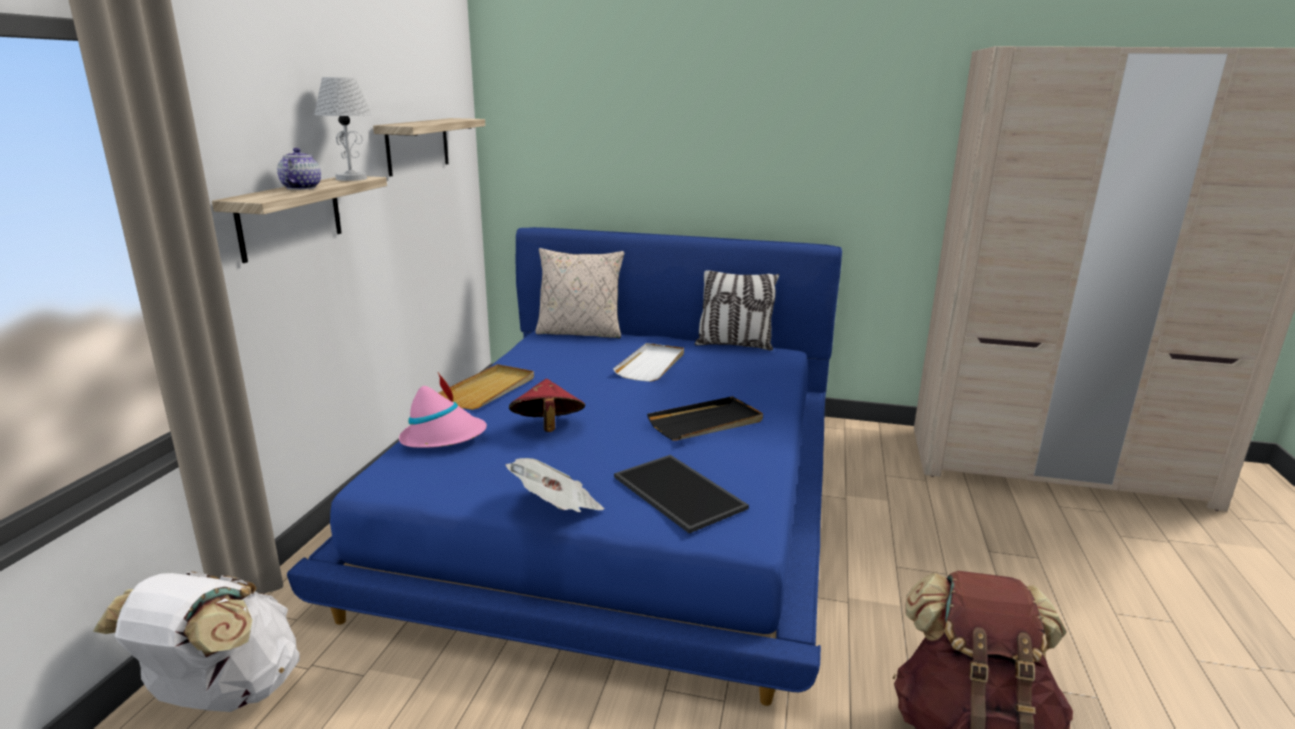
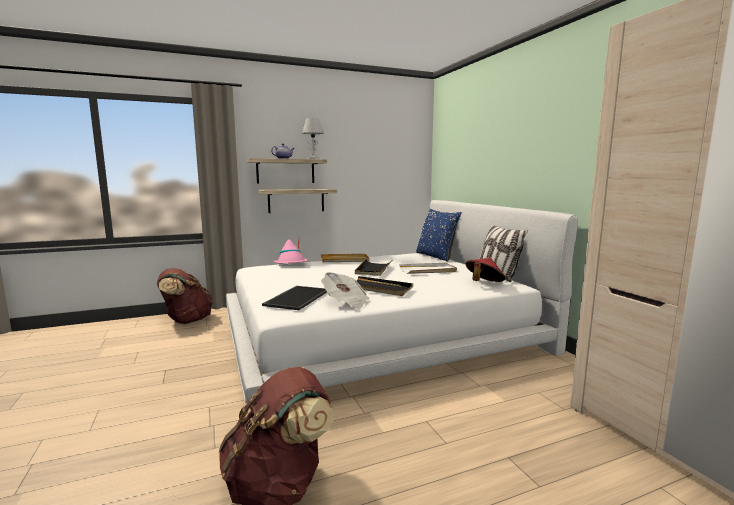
camera: 55 degrees right, 10 degrees down
(223, 694) = (187, 320): white backpack -> brown backpack
(417, 145) = (377, 153): shelf -> shelf (296, 200)
(547, 428) = (322, 271): red hat -> red hat (483, 283)
(557, 507) = (259, 287): newspaper -> newspaper (345, 302)
(580, 333) = (436, 256): beige pillow -> blue pillow
(593, 391) = (373, 269): none -> black tray
(623, 496) = (378, 333): blue bed -> white bed

